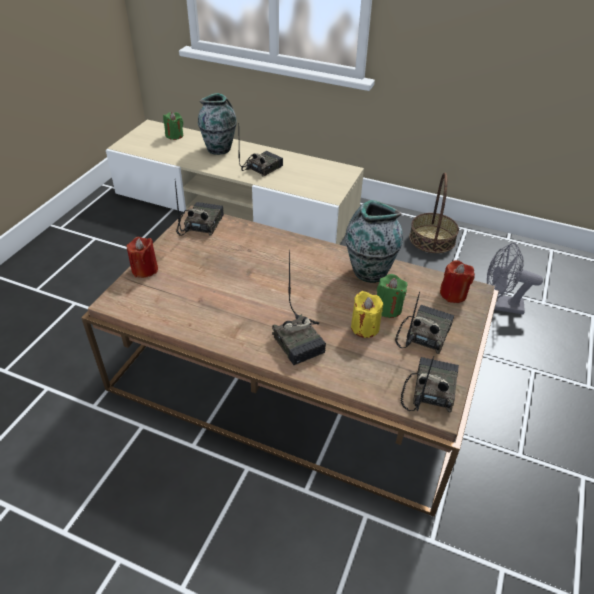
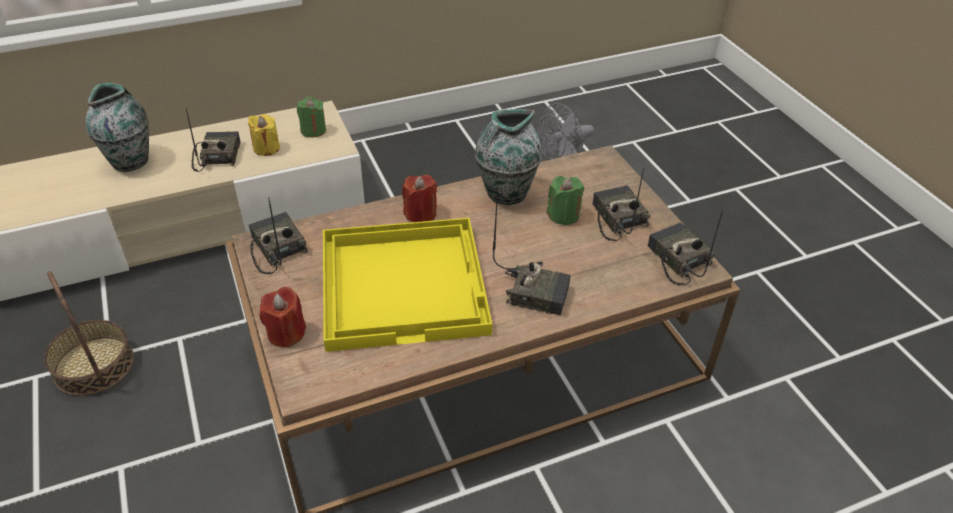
camera: 45 degrees left, 0 degrees up
(174, 135) = (39, 174): green candle -> green candle (313, 130)
(235, 284) = (404, 283): none -> yellow tray
(365, 327) = (568, 243): yellow candle -> yellow candle (266, 148)
(432, 239) = (438, 146): basket -> basket (93, 365)
(453, 294) = (593, 171): red candle -> red candle (420, 214)

